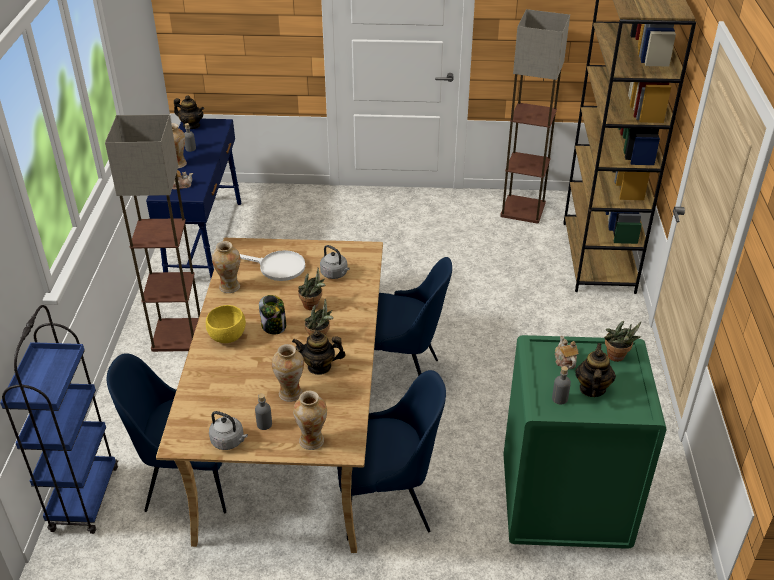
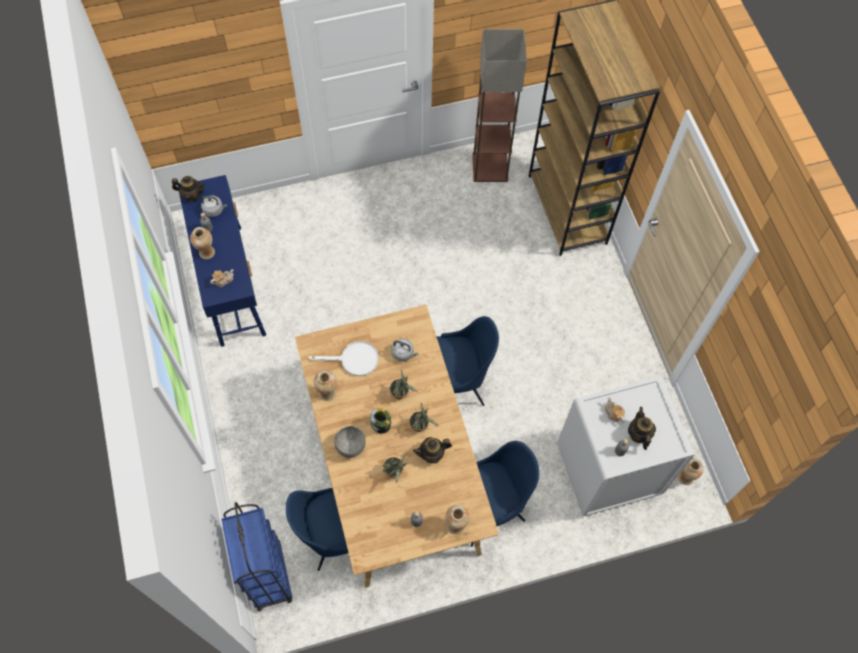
camera: 20 degrees left, 25 degrees up
(176, 335) = (258, 397): floor lamp -> none
(227, 336) = (350, 446): yellow bowl -> grey bowl
(229, 441) = (399, 544): grey kettle -> grey kettle (214, 210)
(290, 393) = (422, 487): vase -> vase (685, 477)
(562, 508) = (607, 472): green dresser -> grey dresser
(617, 358) = (647, 399): potted plant -> potted plant (395, 473)

